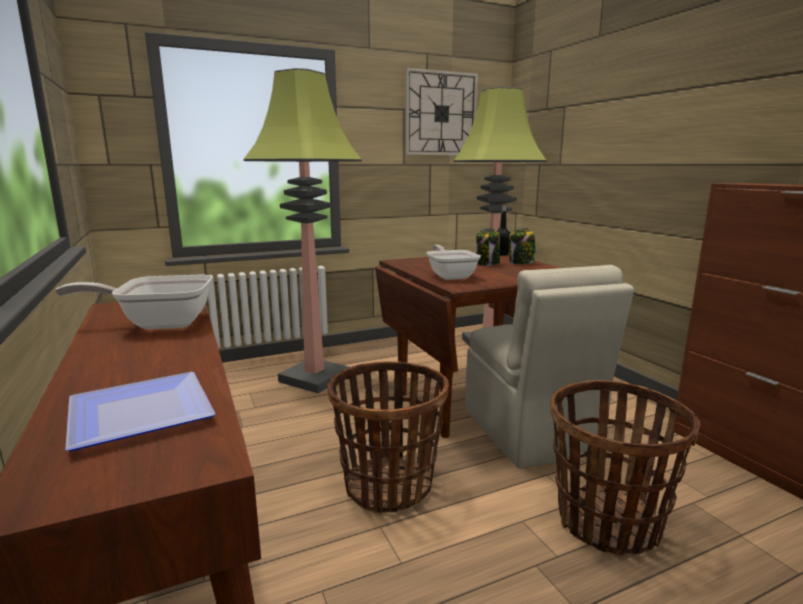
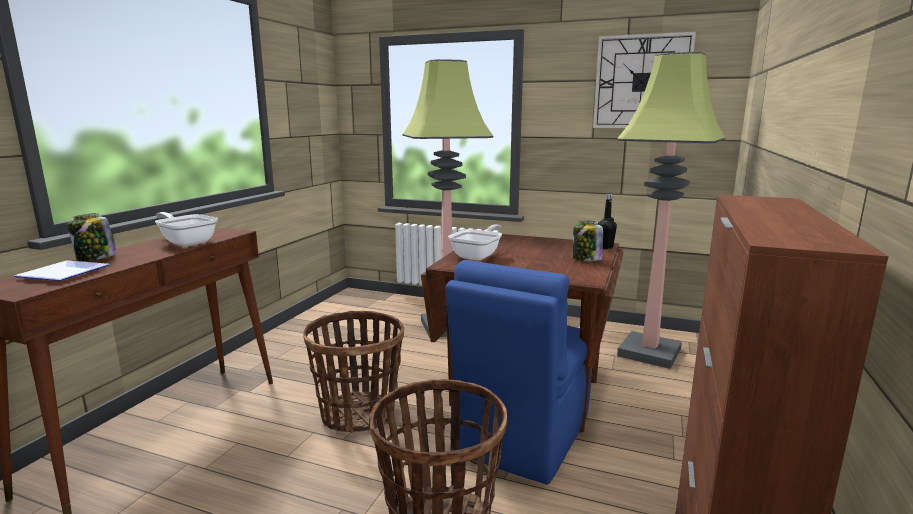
camera: 45 degrees right, 0 degrees up
(488, 263) = (553, 253): jar -> jar (95, 258)
(530, 433) = (521, 437): beige chair -> blue chair

